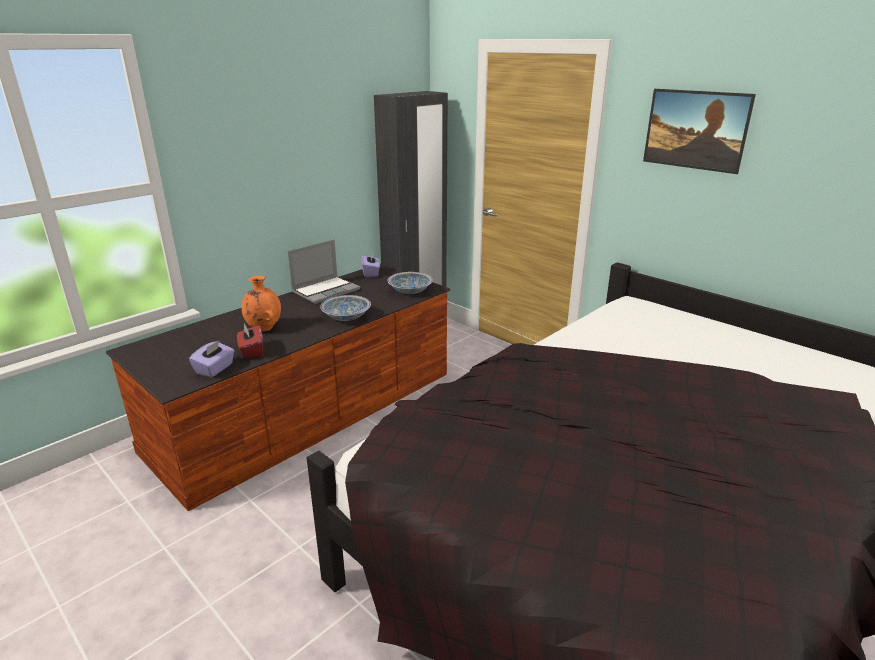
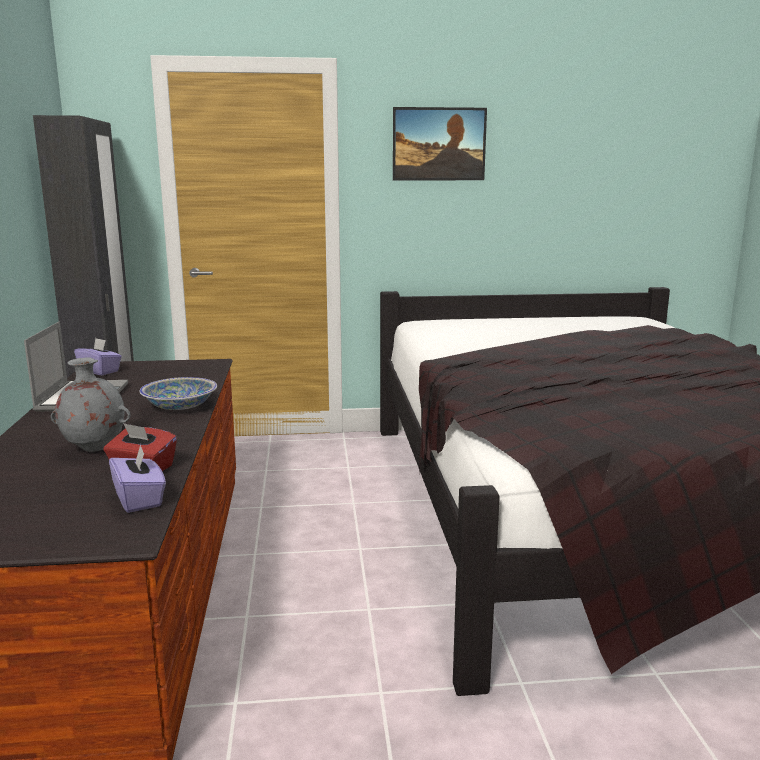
camera: 50 degrees left, 10 degrees down
(264, 328) = (94, 448): orange vase -> grey vase
(410, 291) = (194, 370): bowl -> none

